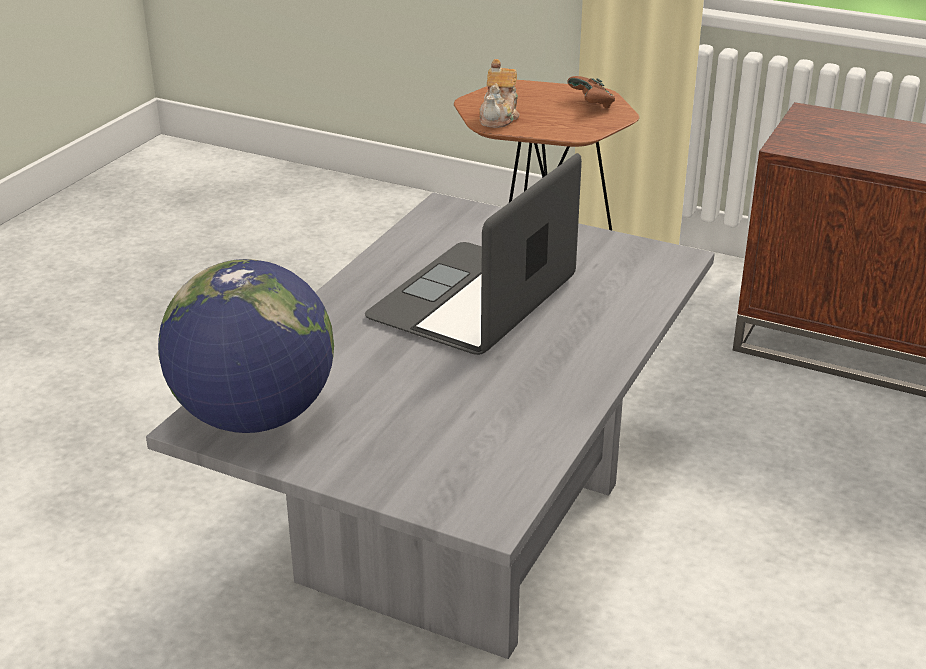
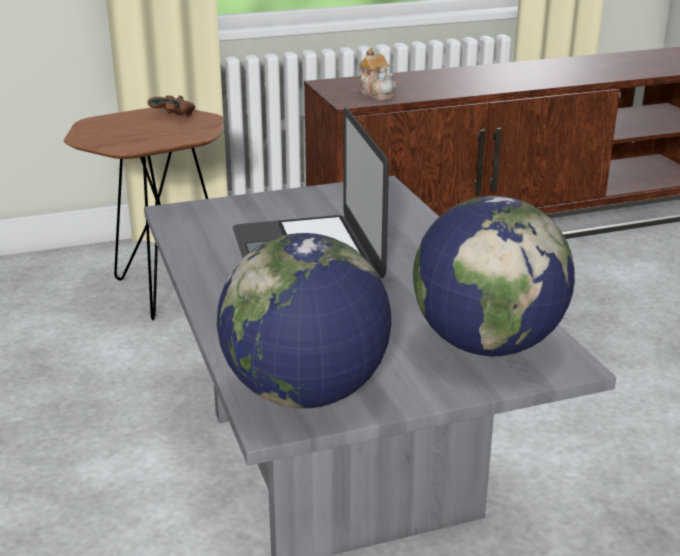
camera: 45 degrees left, 5 degrees down
(459, 460) = (487, 344): none -> globe
(499, 117) = (123, 141): teapot -> teapot (377, 94)

